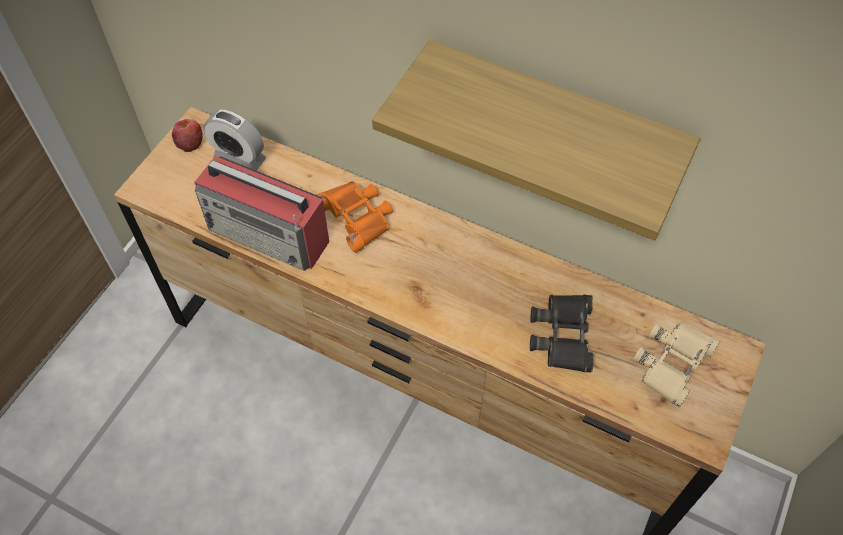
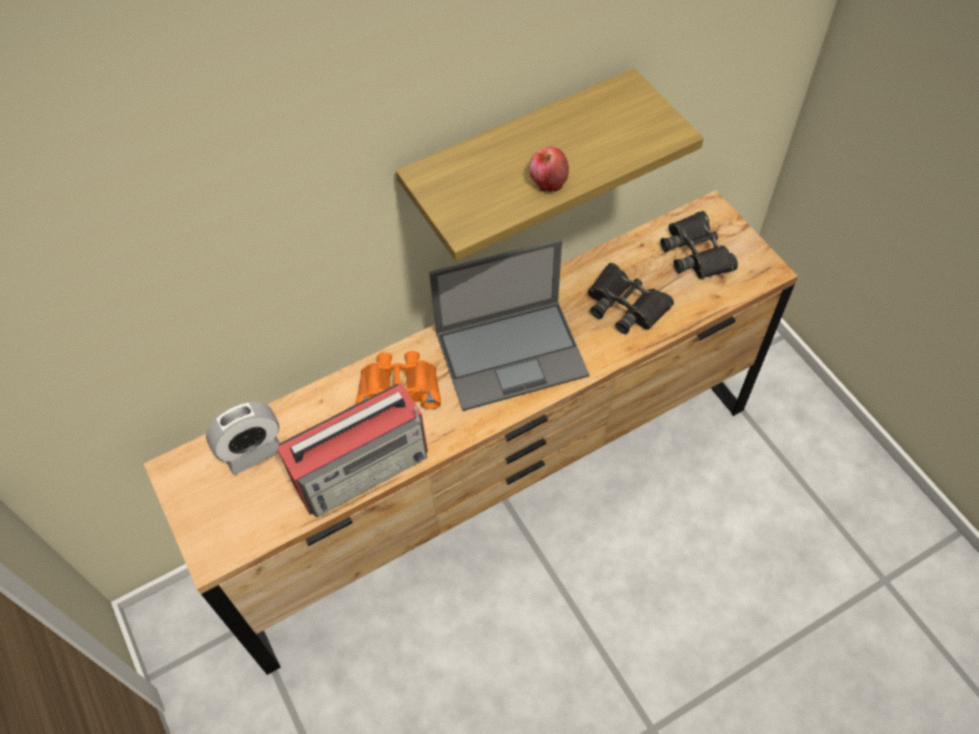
camera: 55 degrees left, 0 degrees up
(190, 143) = (191, 485): apple -> apple (548, 181)
(446, 276) = (512, 353): none -> laptop
(673, 364) = (696, 252): beige binoculars -> black binoculars

